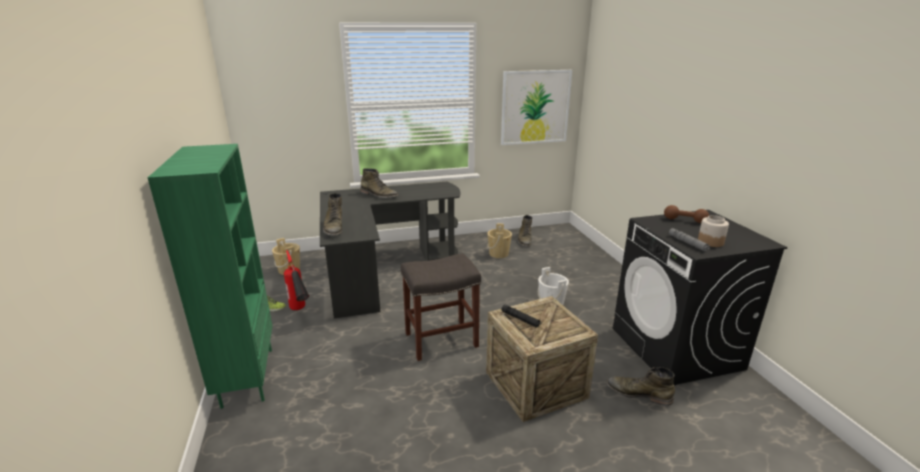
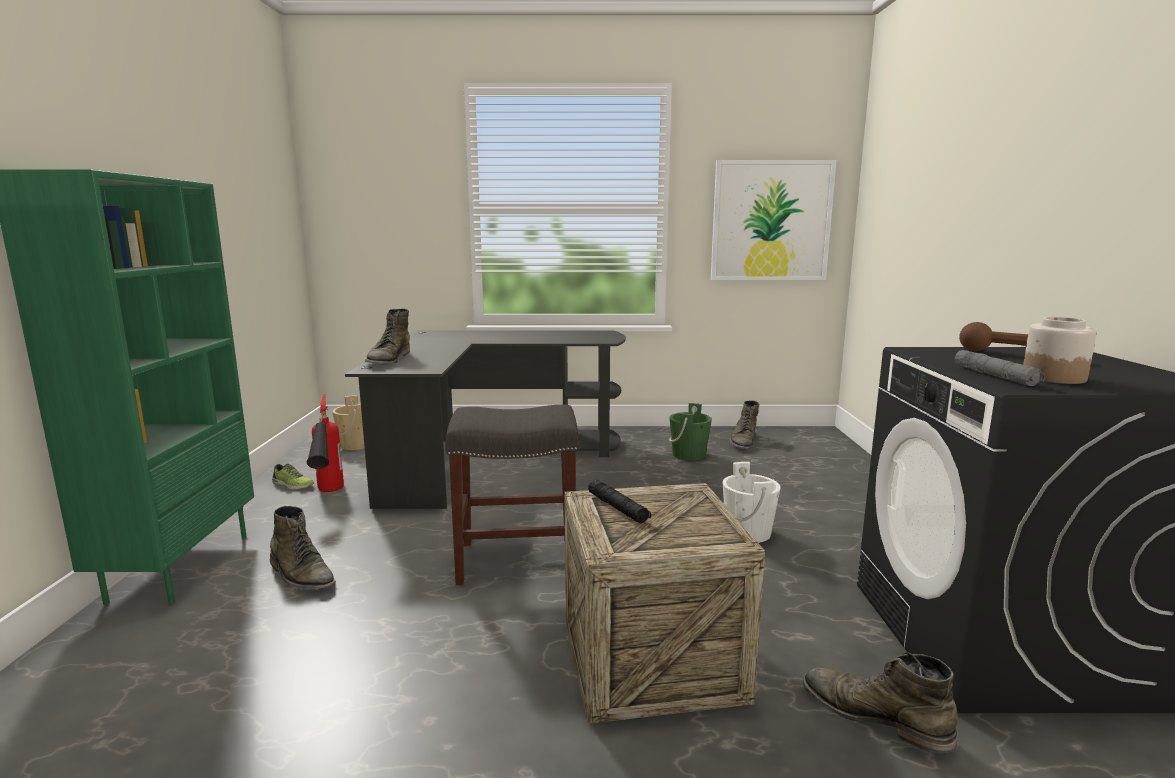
camera: 15 degrees right, 10 degrees down
(379, 195) = (495, 337): green boot -> green boot (301, 575)
(498, 254) = (689, 455): beige bucket -> green bucket

